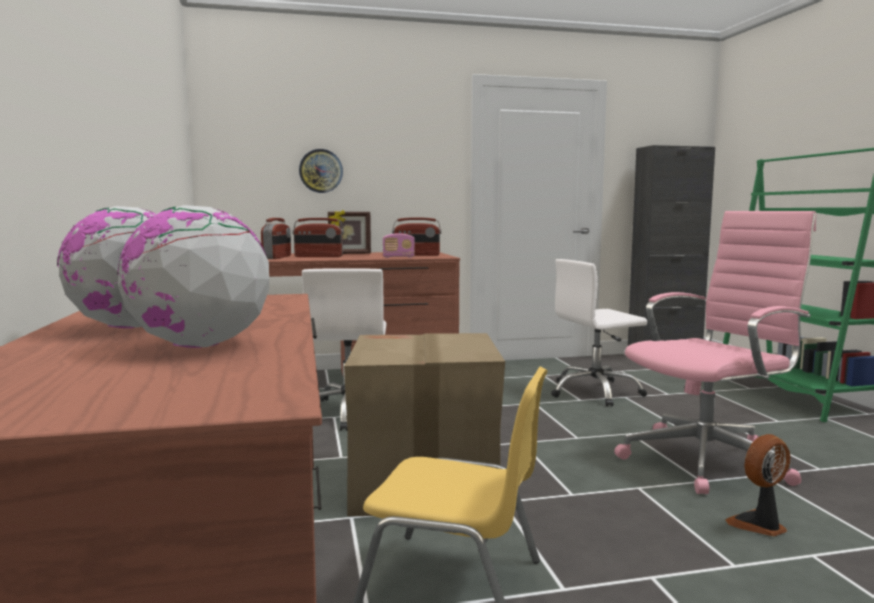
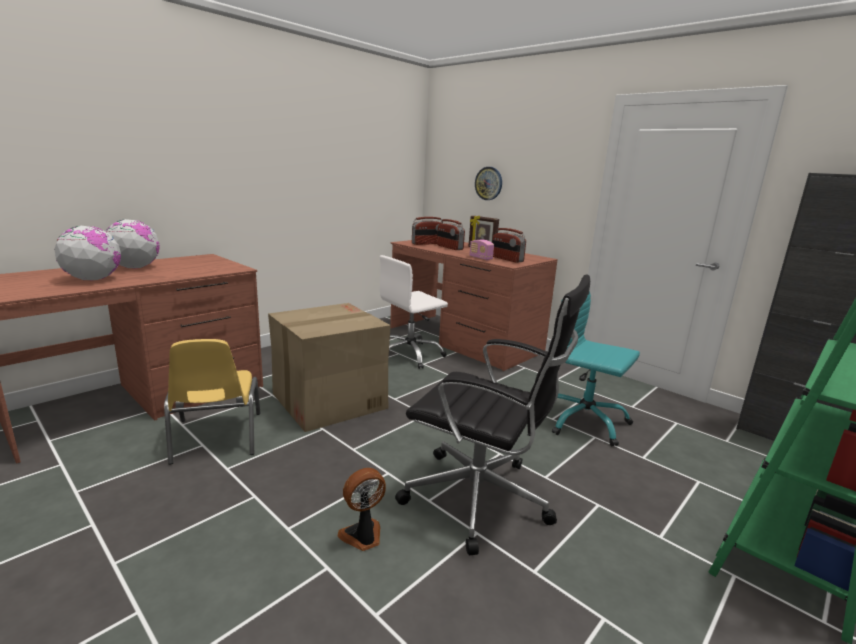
camera: 55 degrees right, 10 degrees up
(595, 392) = (584, 421): white office chair -> turquoise office chair
(708, 460) = (481, 499): pink office chair -> black office chair
(759, 525) = (363, 536): fan -> fan turned 60 degrees counterclockwise

